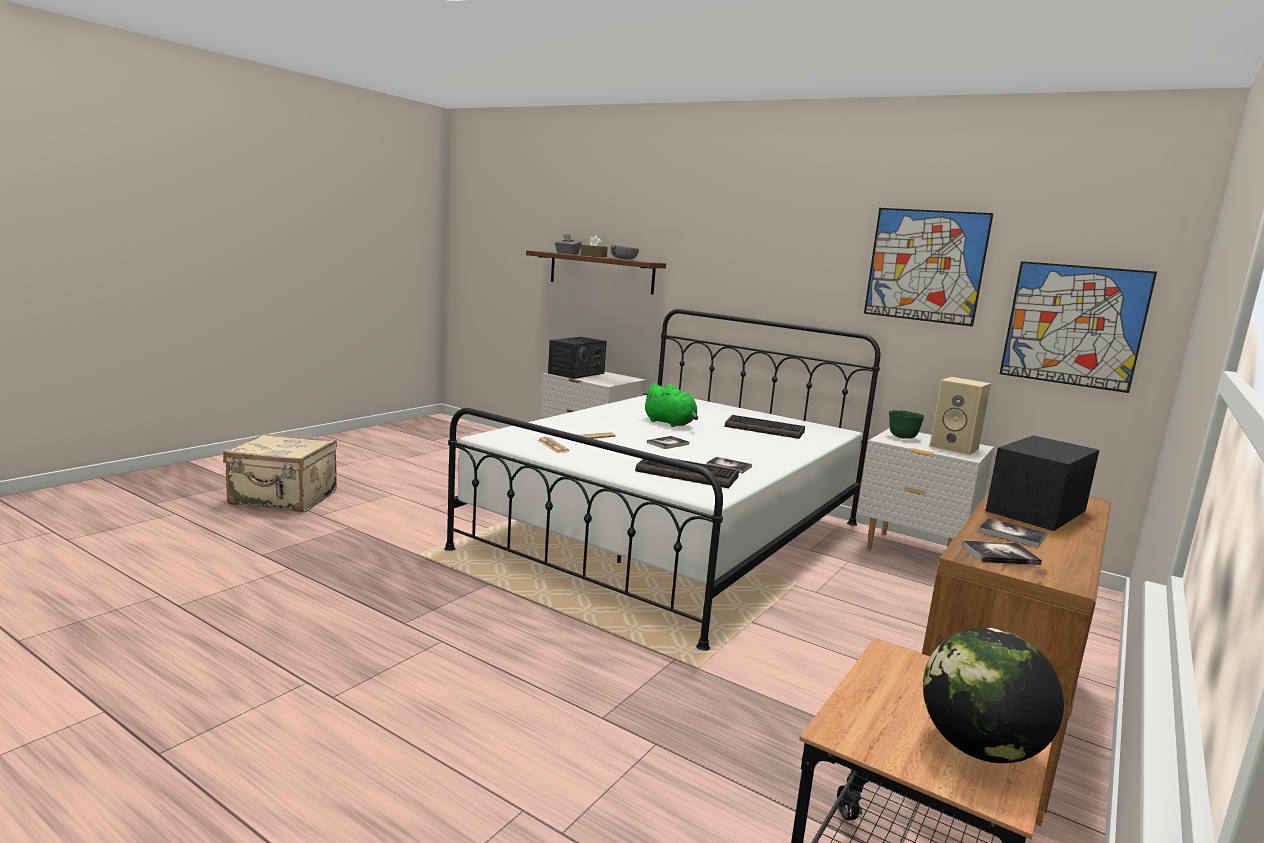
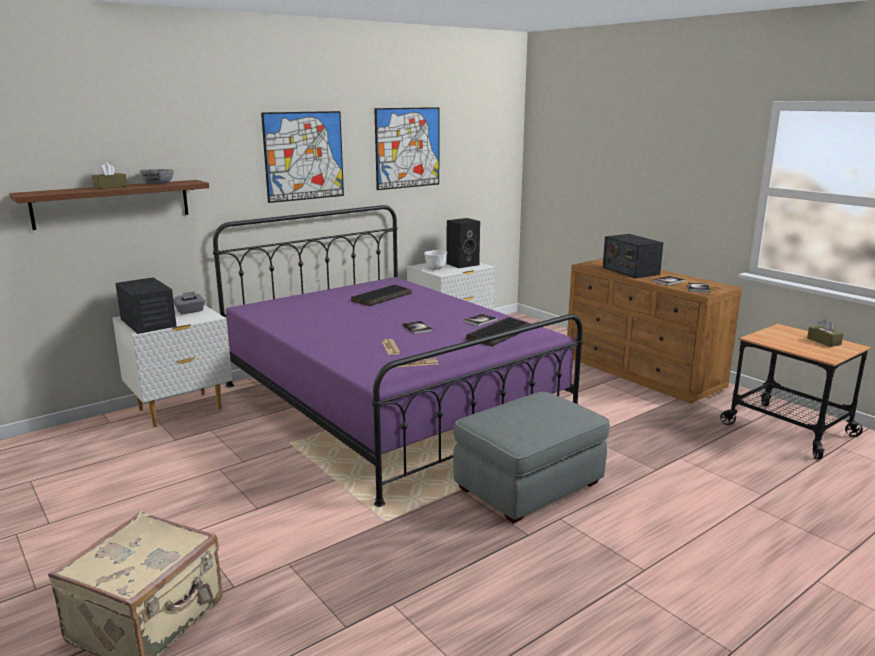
camera: 70 degrees left, 5 degrees up
(513, 620) = (530, 485): none -> grey ottoman
(567, 253) = (63, 190): grey tissue box -> grey tissue box (190, 311)
(670, 535) = (390, 404): white bed -> purple bed
(671, 423) = (354, 319): green plush toy -> none
(902, 437) = (435, 269): green bowl -> white bowl
(955, 448) = (463, 264): beige speaker -> black speaker
(979, 749) = (823, 341): globe -> brown tissue box
(1073, 325) = (482, 172): picture -> picture (304, 156)

